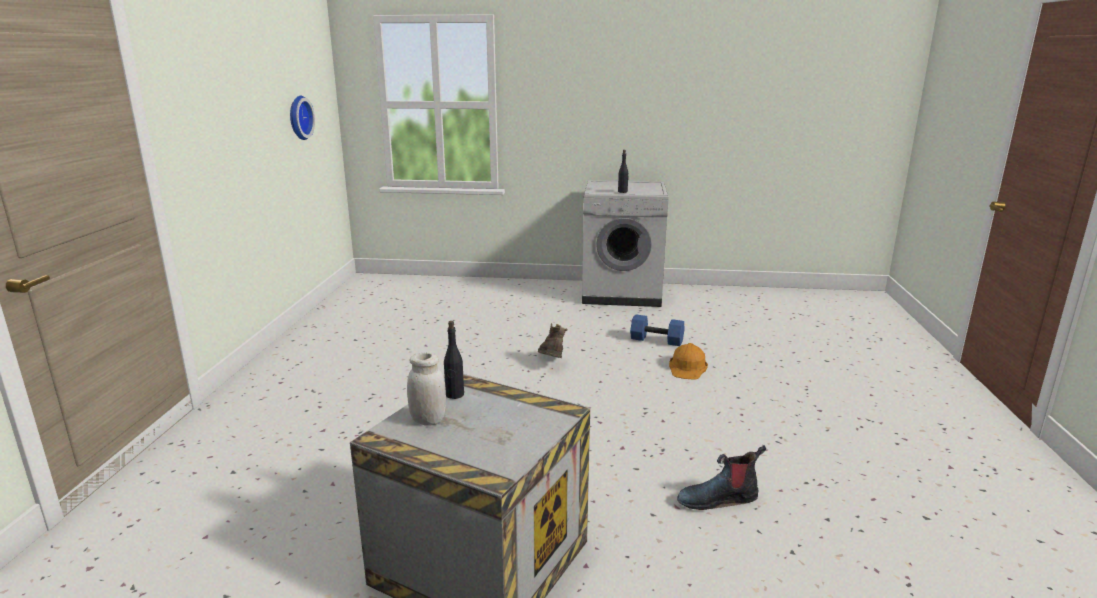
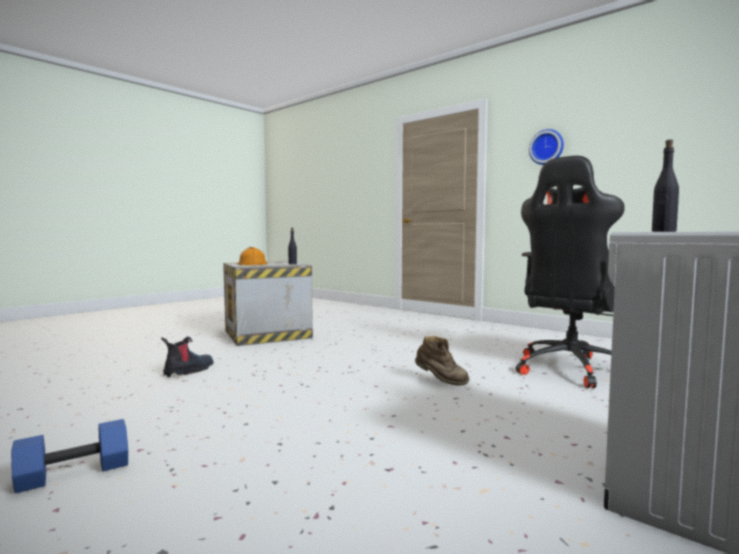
camera: 125 degrees right, 15 degrees down
(298, 117) = (683, 162): wall clock -> wall clock (547, 147)
(428, 420) = (282, 262): white jar -> none
(446, 326) = (573, 367): none -> black office chair
(657, 340) = (439, 442): blue dumbbell -> blue dumbbell (73, 474)
(688, 367) = (341, 428): orange hard hat -> orange hard hat (251, 264)

